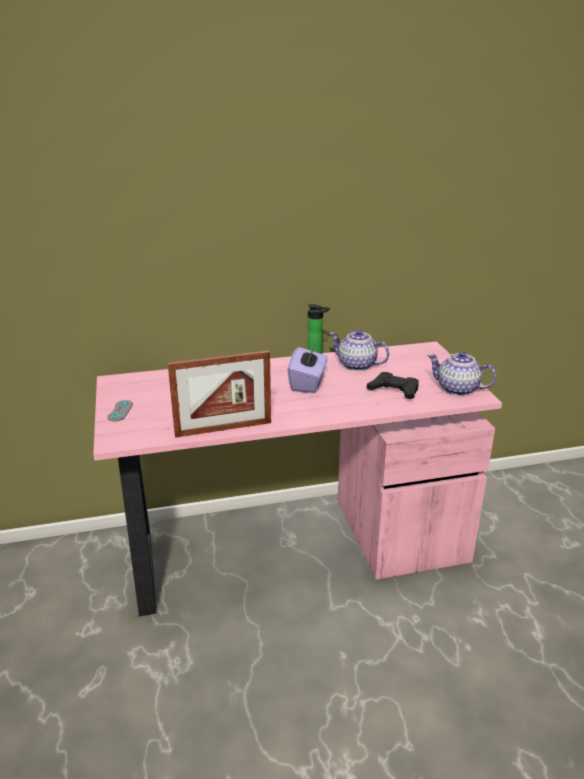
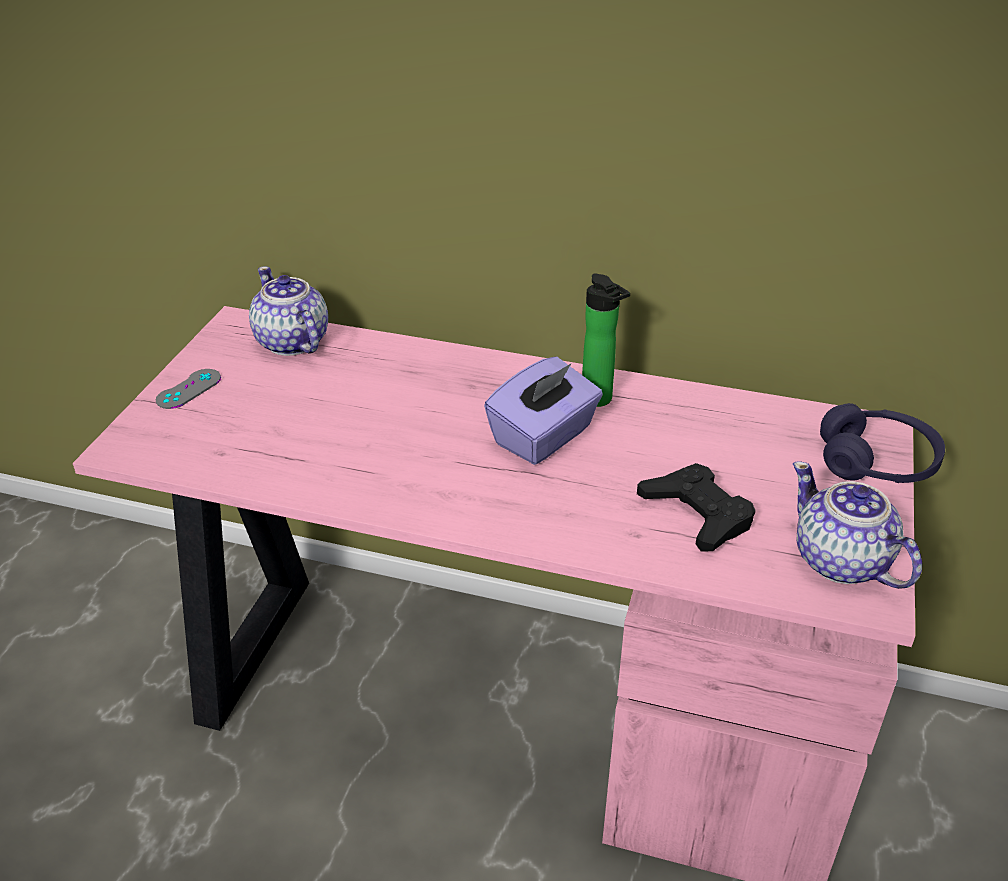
camera: 30 degrees right, 10 degrees up
(223, 429) = (303, 488): picture frame -> none
(357, 365) = (680, 426): teapot -> teapot (292, 342)
(439, 357) = (876, 462): none -> purple headphones

